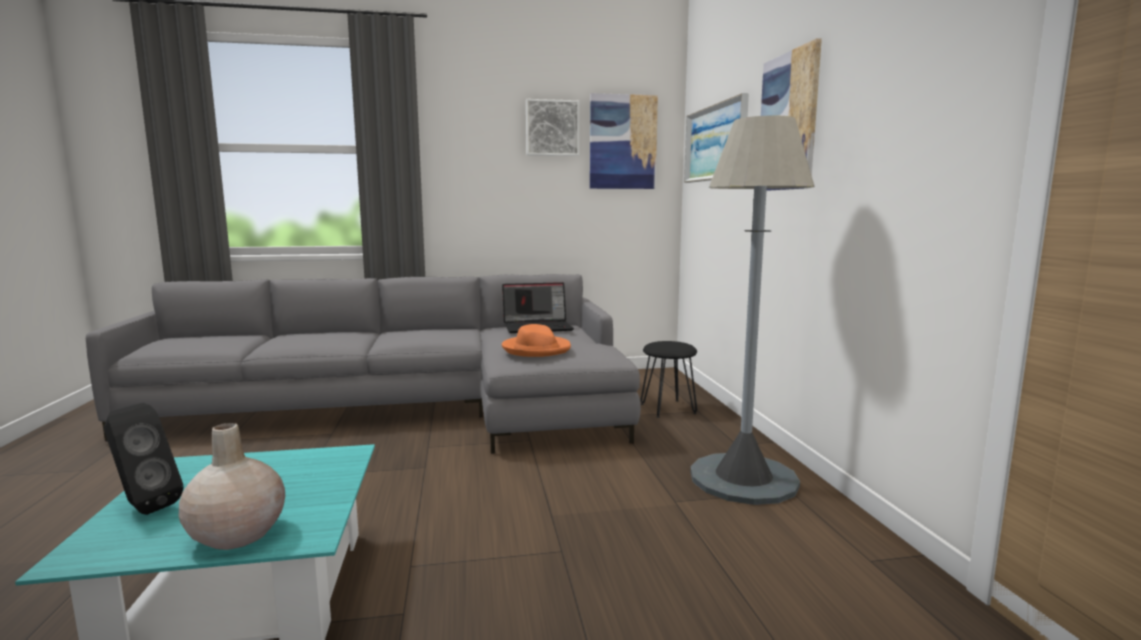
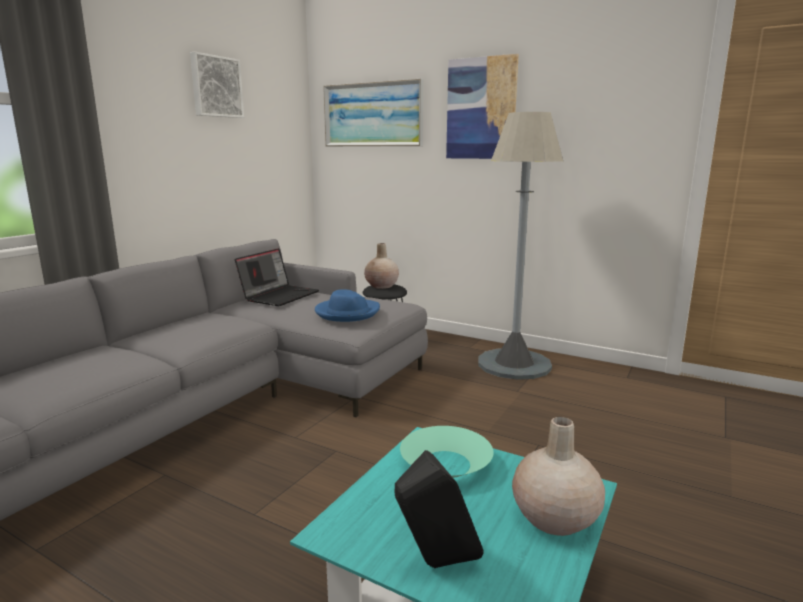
camera: 50 degrees left, 5 degrees up
(310, 470) = (446, 464): none -> turquoise bowl
(536, 349) = (347, 313): orange hat -> blue hat
(623, 142) = (271, 106): picture -> none
(670, 343) = (382, 286): none -> beige vase

